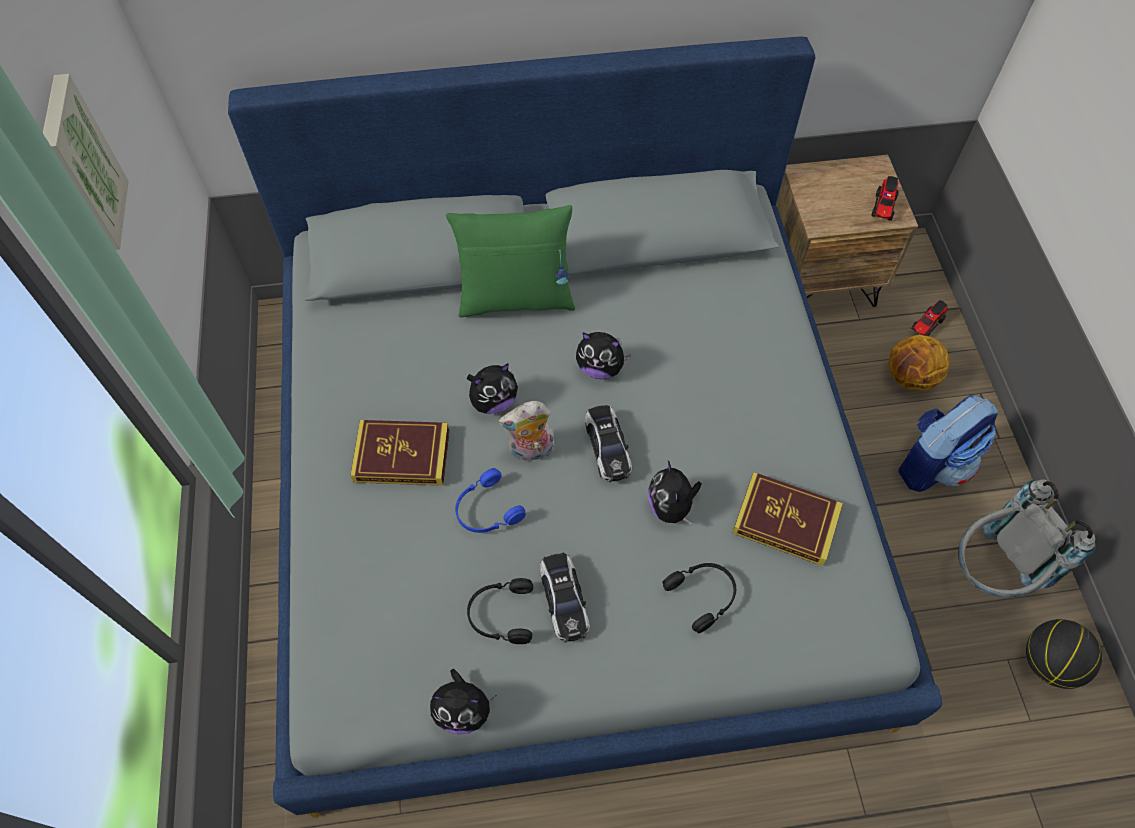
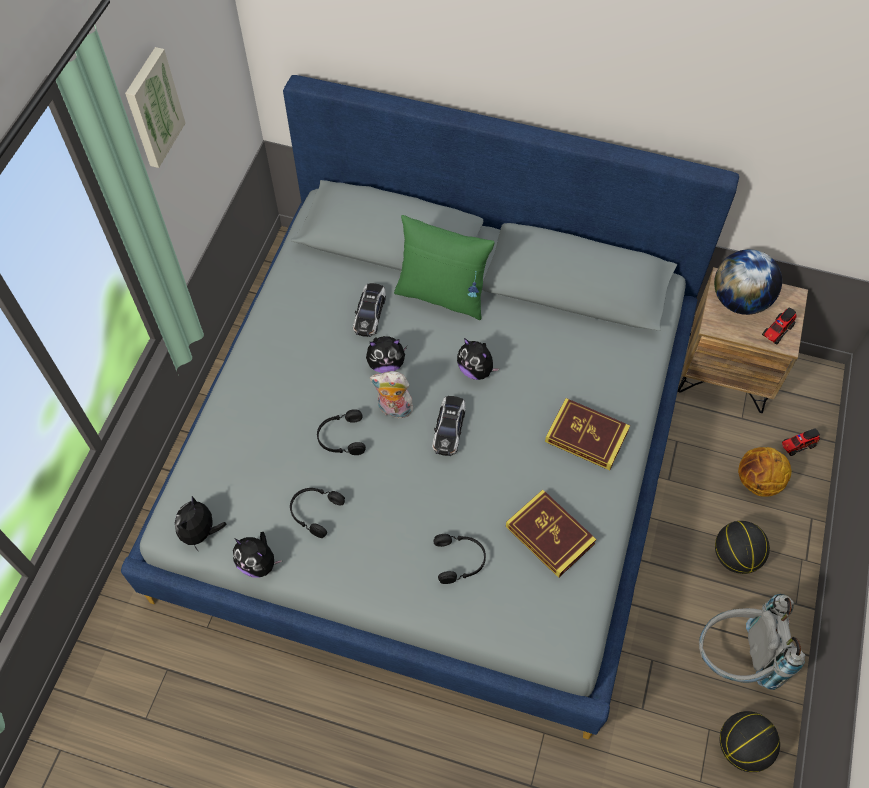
camera: 25 degrees right, 0 degrees up
(402, 455) = (304, 376): book -> book (586, 436)
(486, 510) = (341, 437): blue headphones -> black headphones
(564, 600) = (362, 521): toy car -> toy car (370, 314)
(671, 507) = (472, 490): plush toy -> plush toy (201, 532)
(829, 189) = (739, 301): none -> globe
(931, 464) = (735, 556): backpack -> basketball

